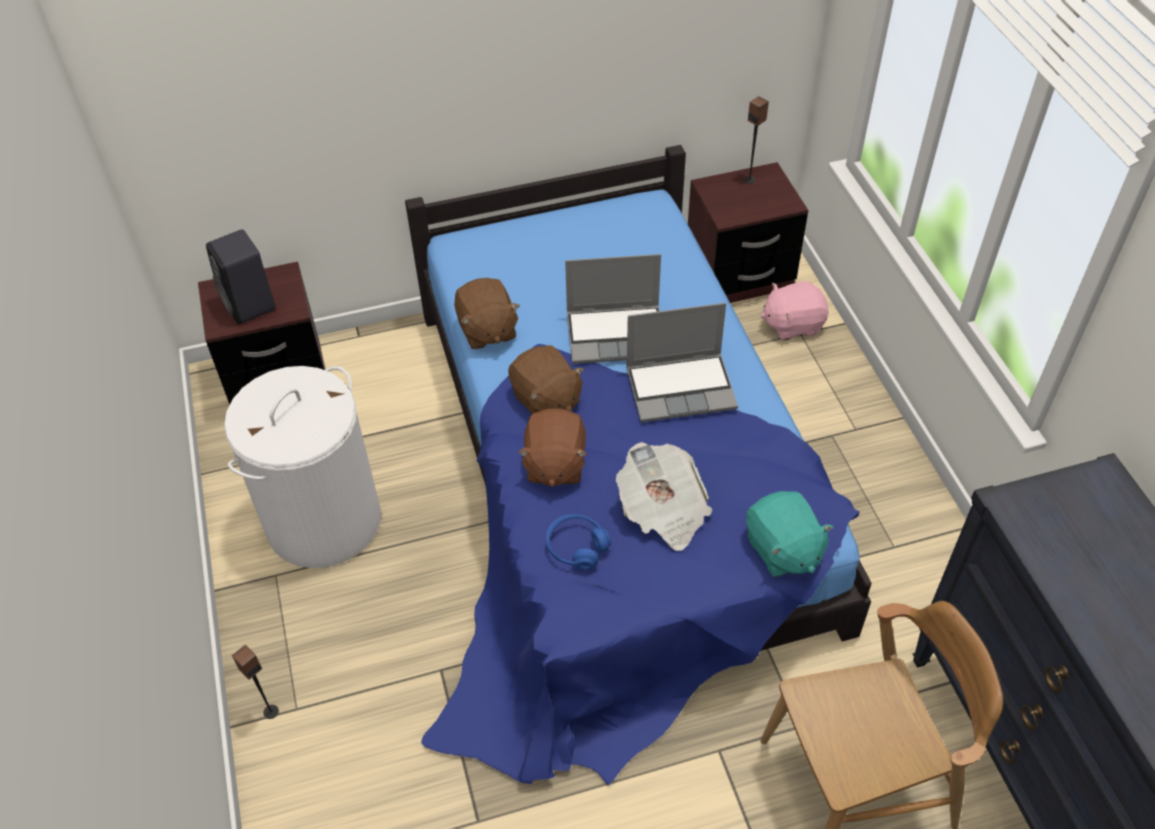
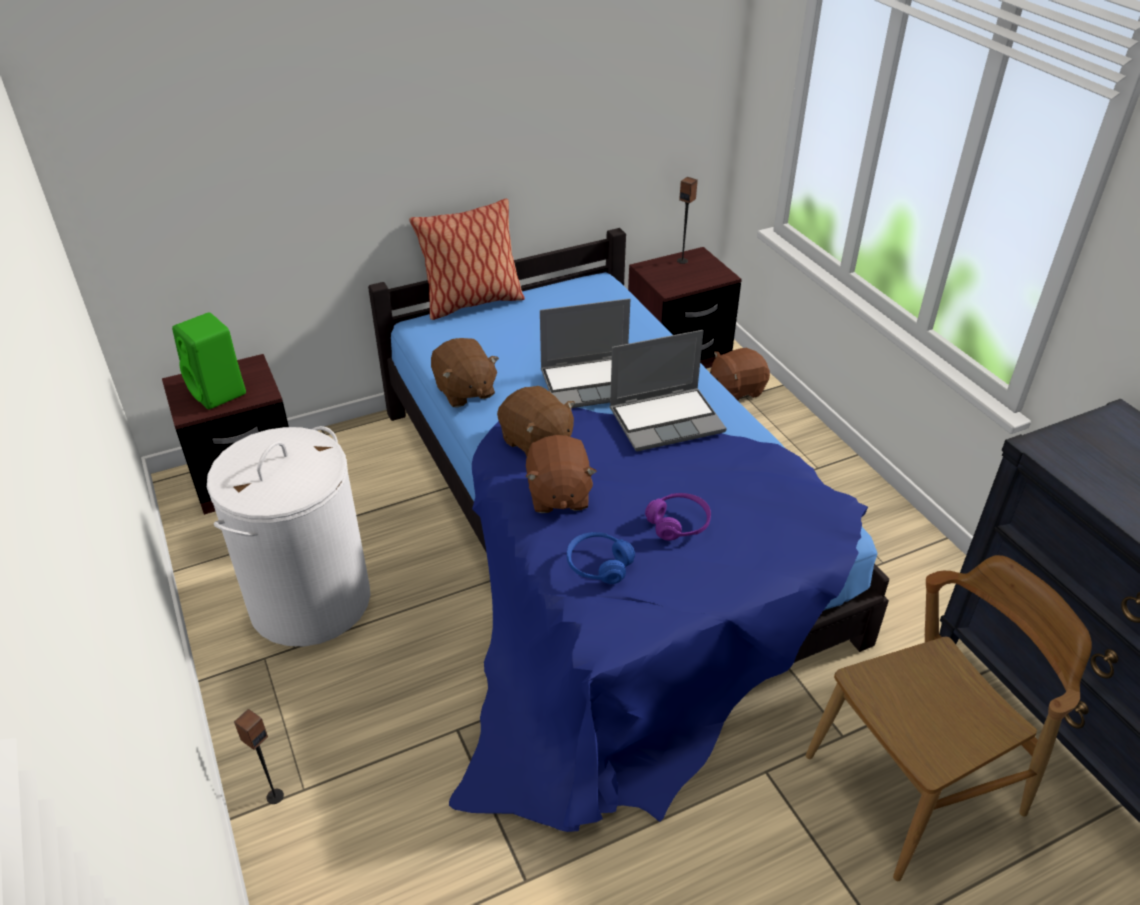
camera: 10 degrees left, 10 degrees down
(250, 305) = (219, 393): black speaker -> green speaker
(514, 219) = (472, 303): none -> pillow
(663, 511) = (678, 524): newspaper -> purple headphones
(782, 550) = (805, 546): turquoise plush toy -> none
(792, 324) = (736, 389): pink plush toy -> brown plush toy

